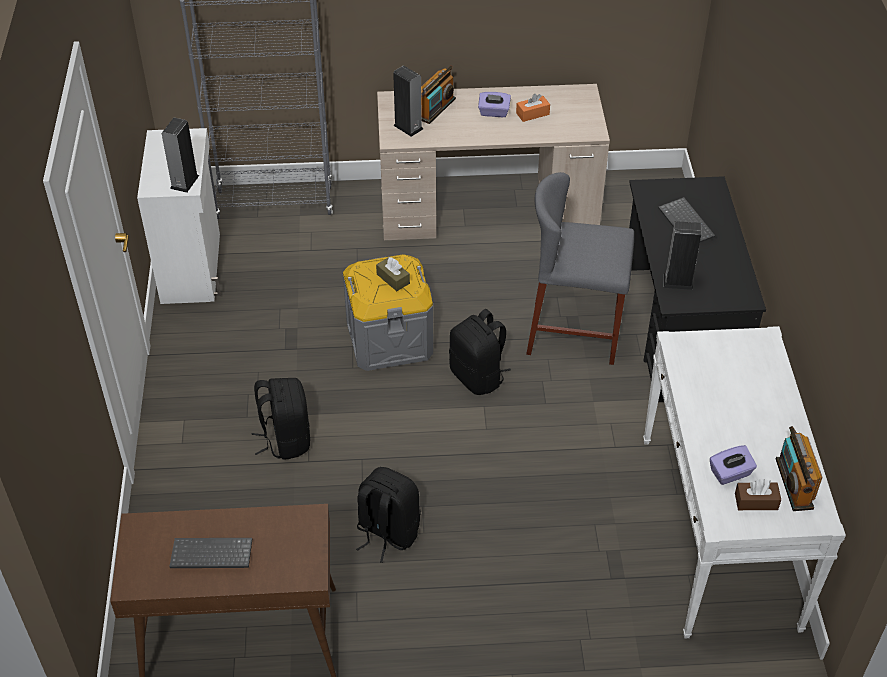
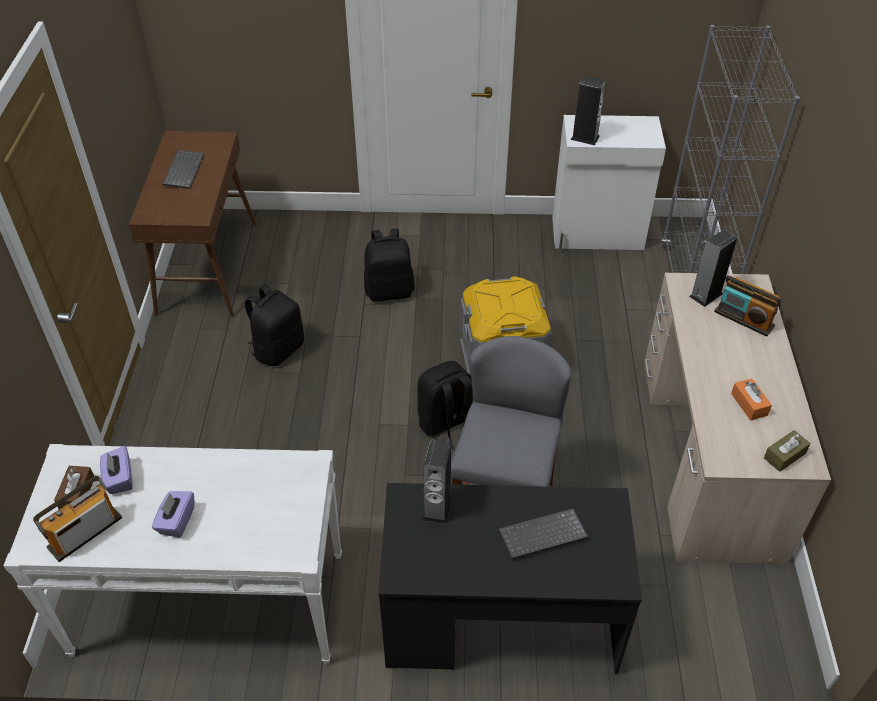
camera: 95 degrees right, 0 degrees up
(393, 279) = (506, 305): brown tissue box -> brown tissue box (784, 456)
(494, 112) = (745, 368): purple tissue box -> purple tissue box (176, 521)
(794, 484) = (85, 533): radio -> radio turned 45 degrees counterclockwise

